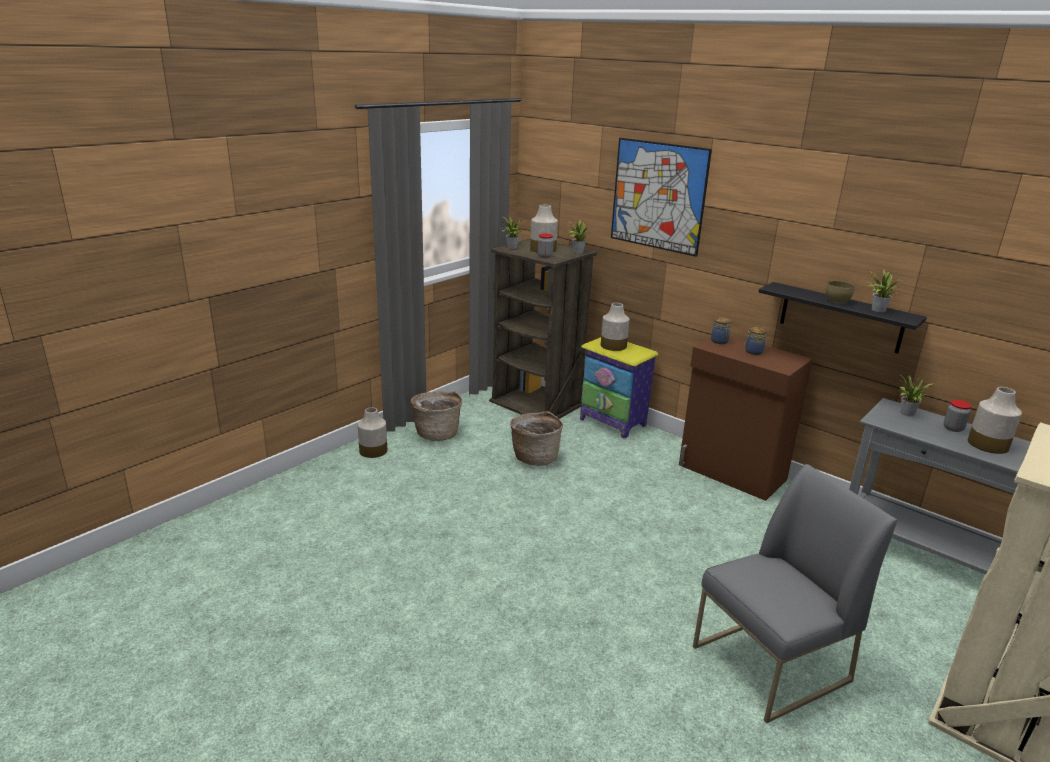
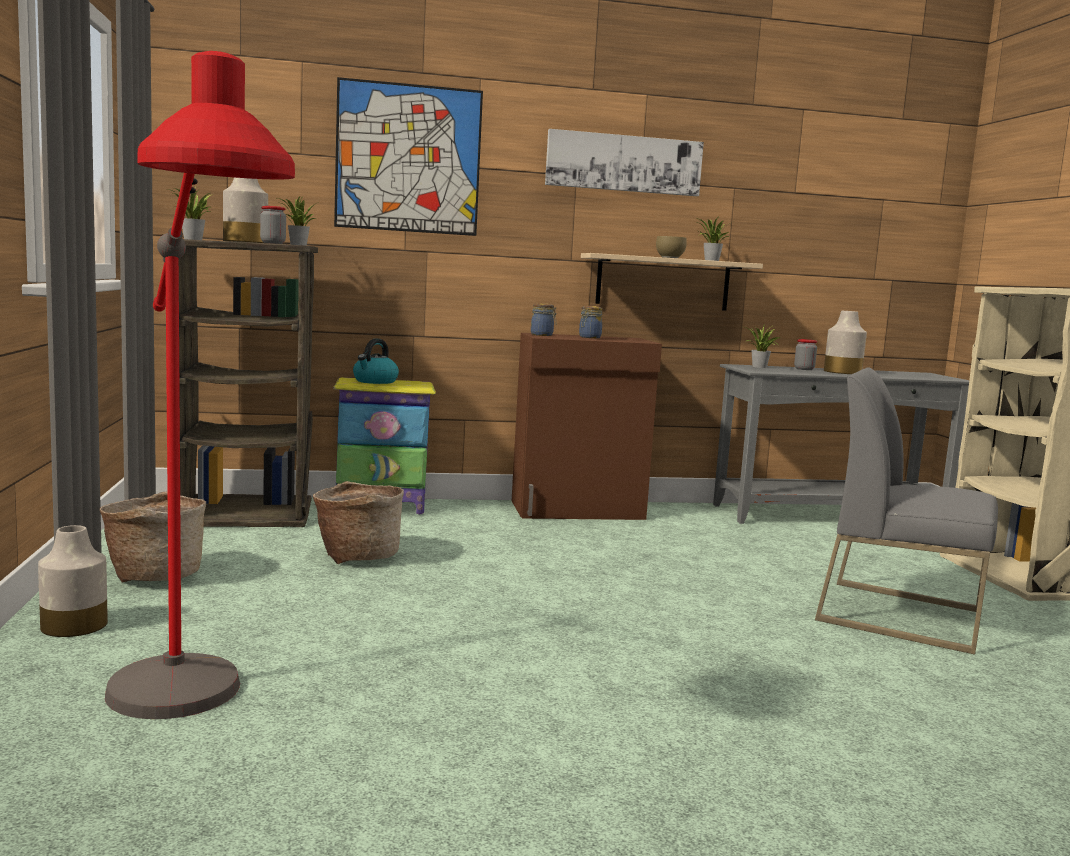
camera: 50 degrees left, 15 degrees down
(330, 522) = (189, 729): none -> red floor lamp
(613, 345) = (375, 381): beige vase -> kettle
(770, 665) = (901, 615): grey chair -> grey chair turned 75 degrees counterclockwise
(818, 213) = (623, 163): none -> picture
(841, 317) = (663, 282): black shelf -> beige shelf

